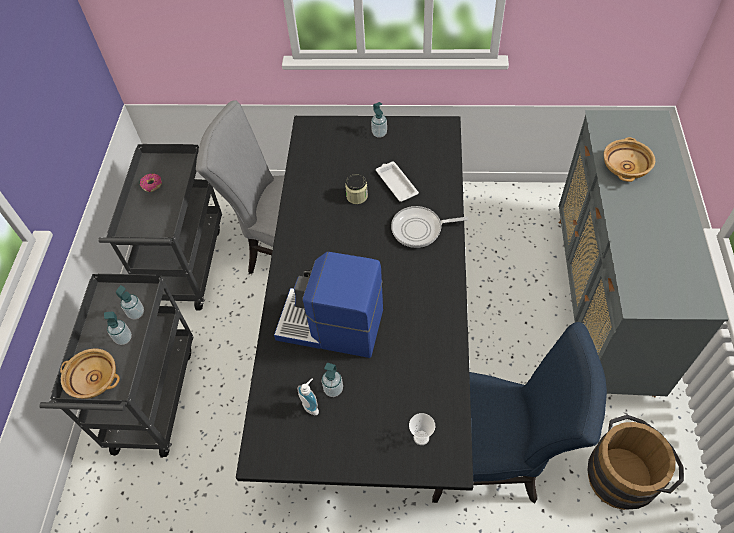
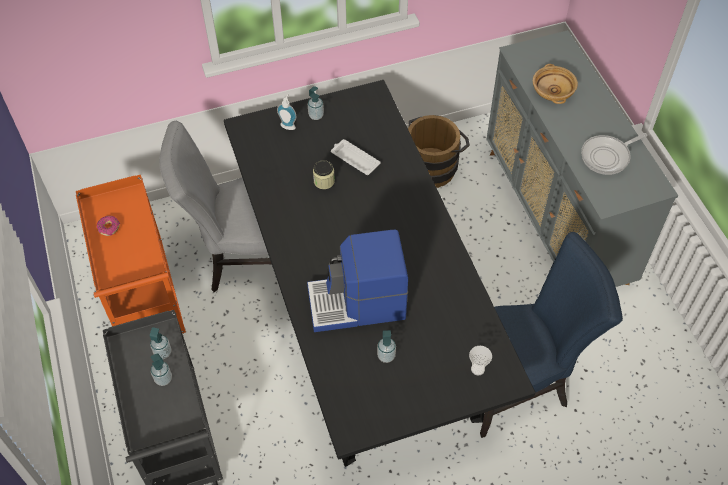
camera: 25 degrees left, 0 degrees up
(94, 380) = (155, 425): beige bowl -> none
(188, 269) = (147, 307): grey cart -> orange cart
(312, 406) = (374, 375): soap dispenser -> soap dispenser (288, 125)
(420, 229) = (396, 195): frying pan -> frying pan (607, 156)
(624, 474) = (628, 356): brown bucket -> brown bucket (433, 165)

